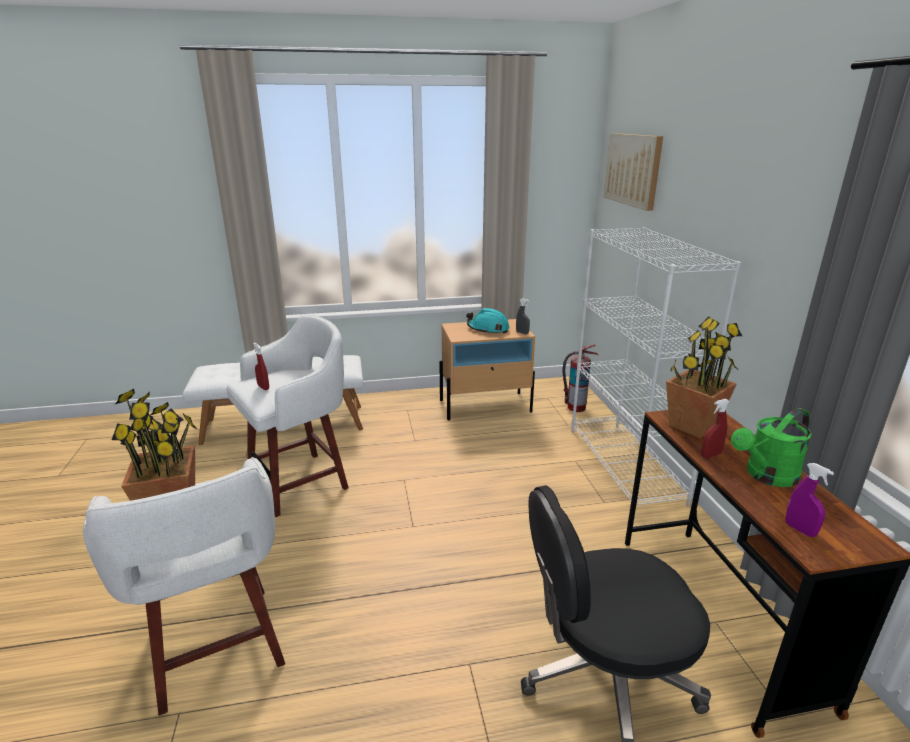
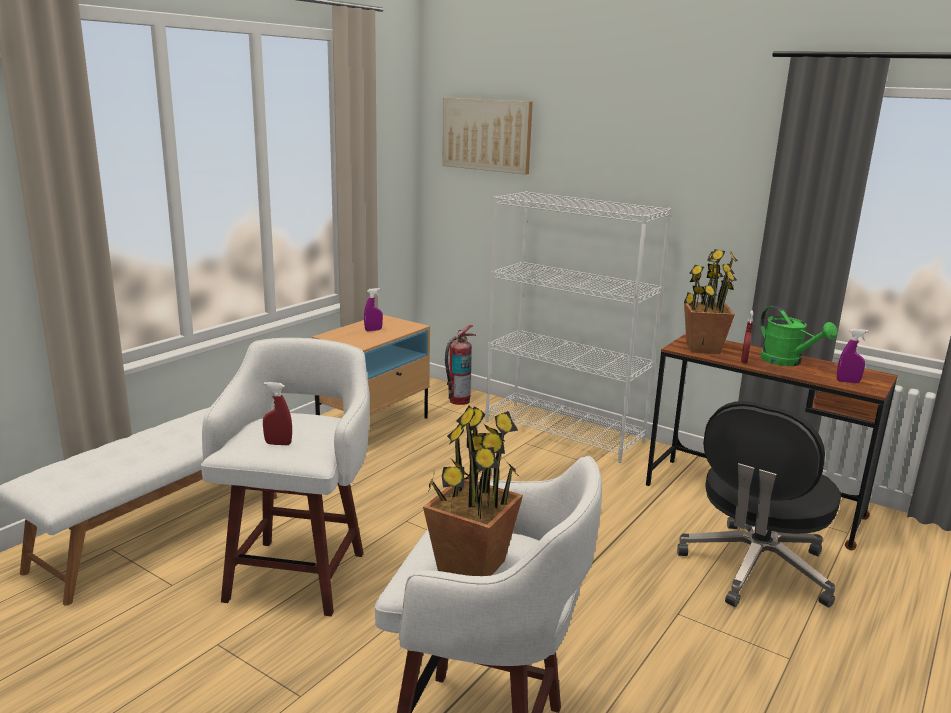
camera: 45 degrees left, 5 degrees down
(488, 329) = (373, 330): turquoise hard hat -> purple spray bottle
(522, 333) = (413, 326): grey spray bottle -> none
(766, 476) = (787, 362): green watering can -> green watering can turned 45 degrees counterclockwise

